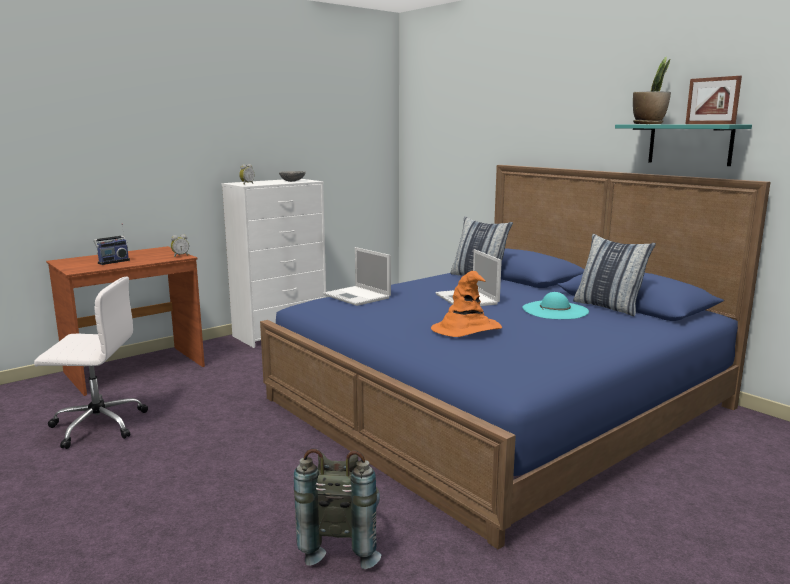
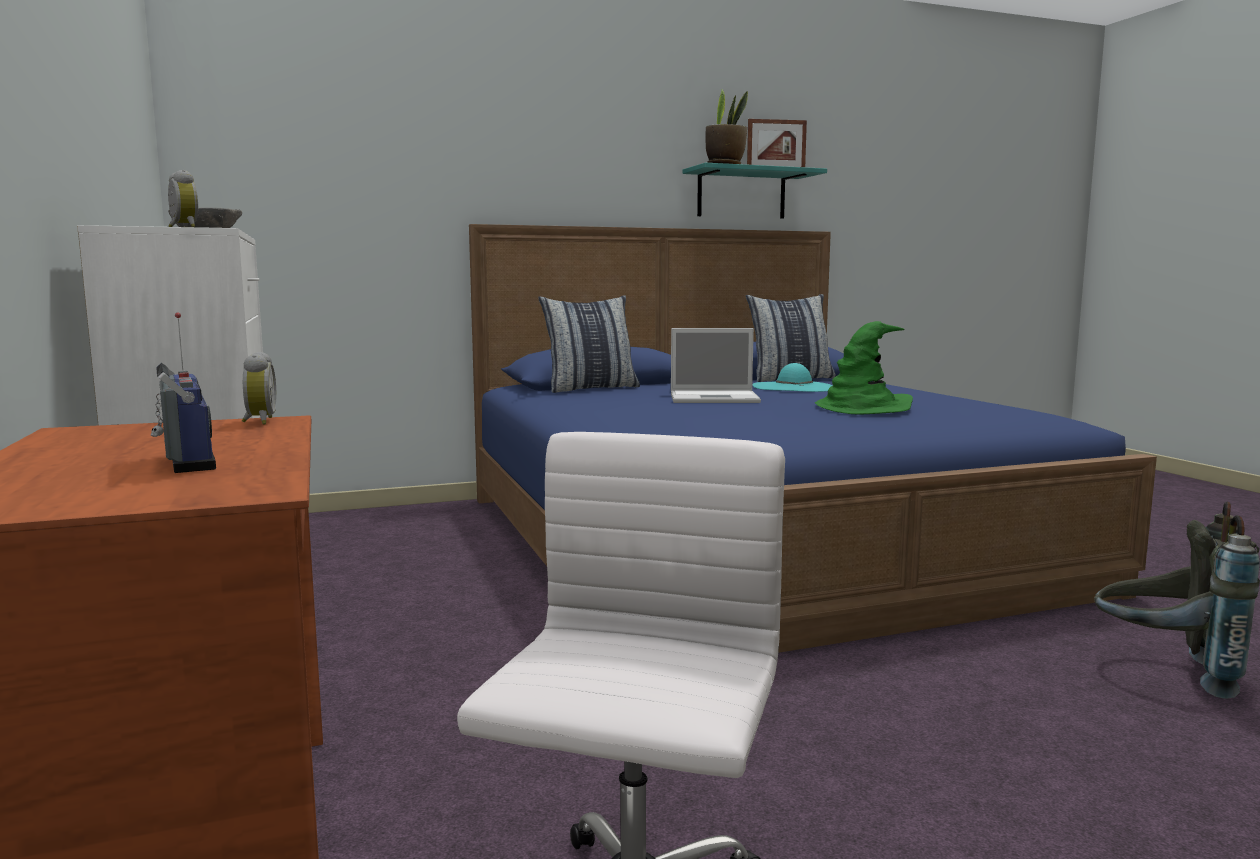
camera: 70 degrees left, 5 degrees down
(358, 296) = (643, 423): laptop -> none
(466, 329) = (863, 408): orange hat -> green hat

